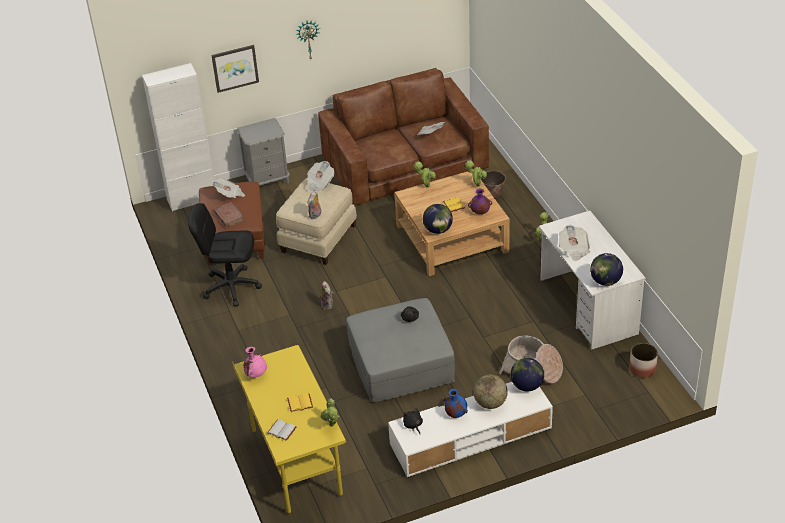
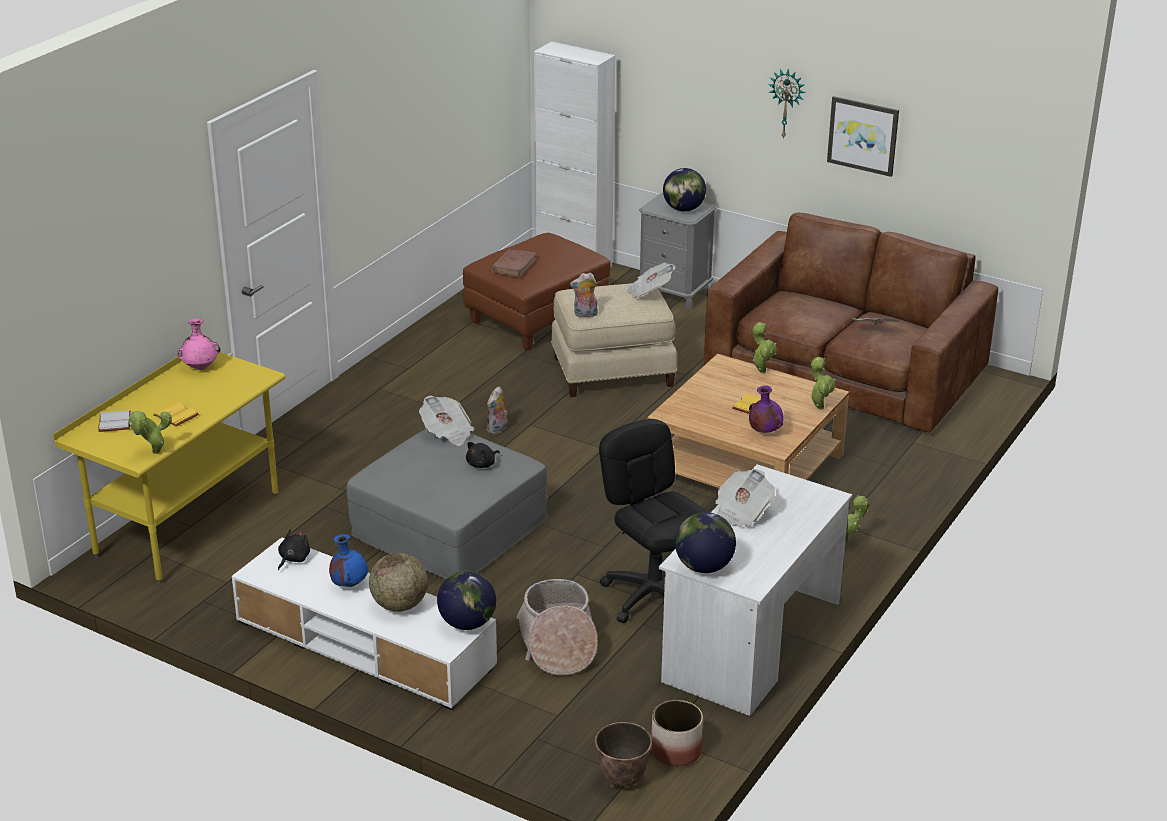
camera: 50 degrees right, 10 degrees down
(229, 195) = (554, 250): newspaper -> newspaper (447, 433)
(231, 287) = (451, 352): black office chair -> black office chair (654, 596)
(235, 68) = (676, 96): picture -> picture (863, 135)
(438, 230) = (683, 414): globe -> globe (683, 209)
(492, 196) = (879, 464): planter -> planter (622, 780)

